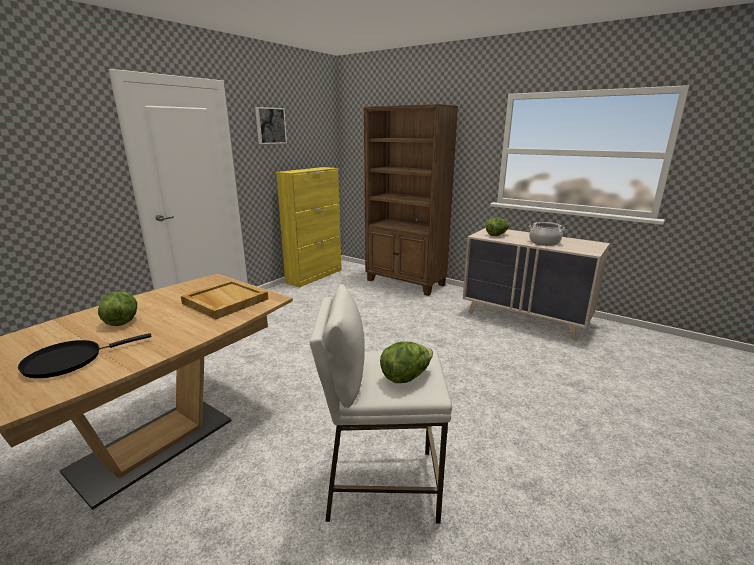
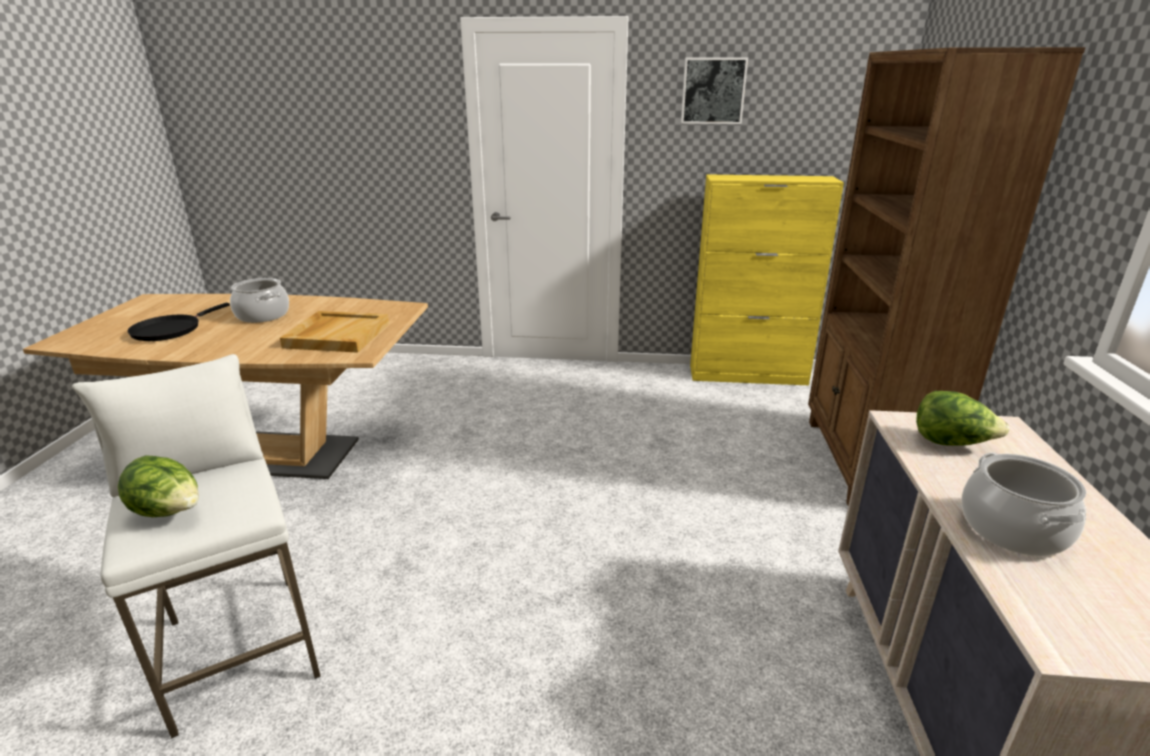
camera: 60 degrees right, 5 degrees up
(69, 361) = (170, 330): black frying pan -> black frying pan turned 90 degrees counterclockwise
(122, 321) = (262, 315): lettuce -> cooking pot

